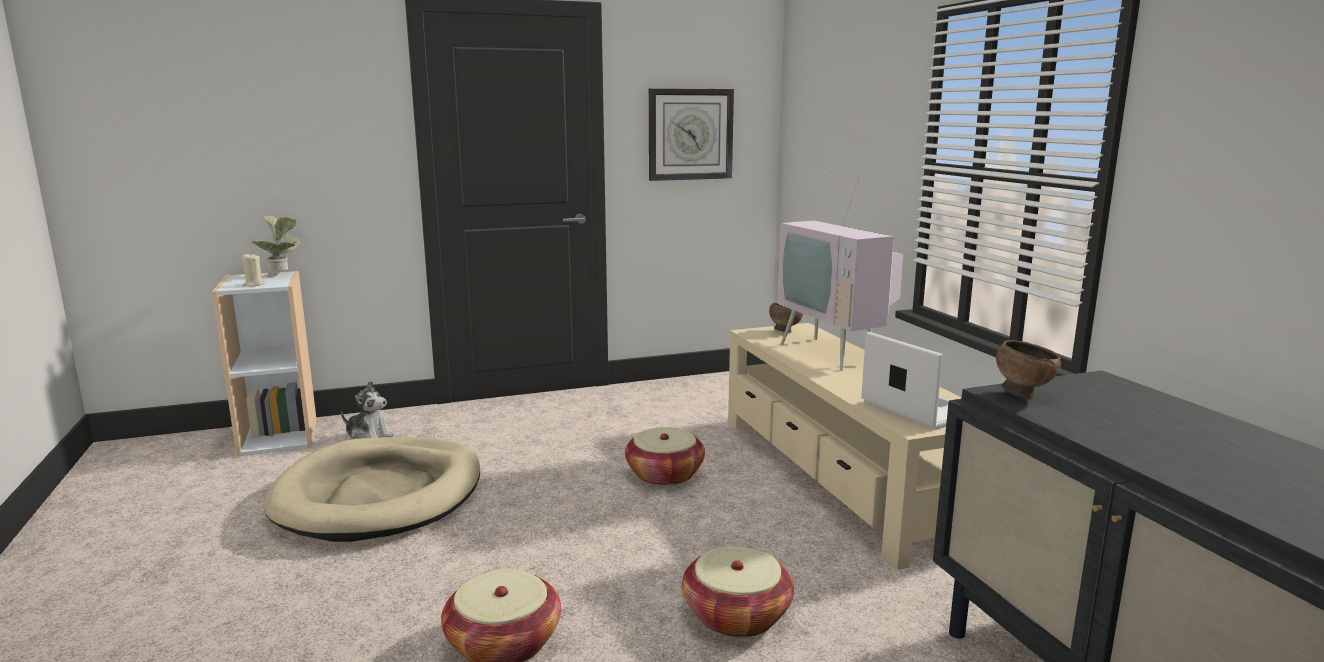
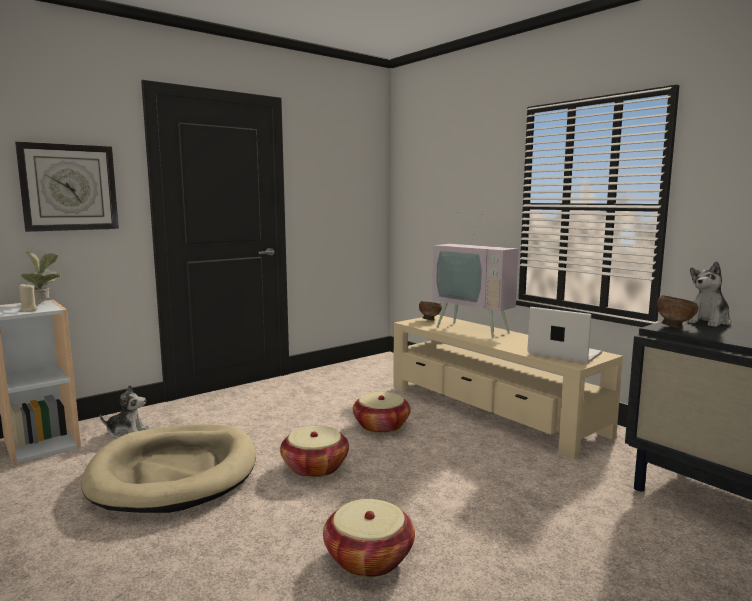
camera: 20 degrees left, 5 degrees down
(690, 134) = (338, 192): wall clock -> wall clock (69, 187)
(736, 616) = (508, 505): basket -> basket (315, 467)
(1107, 390) = (708, 321): none -> plush toy

